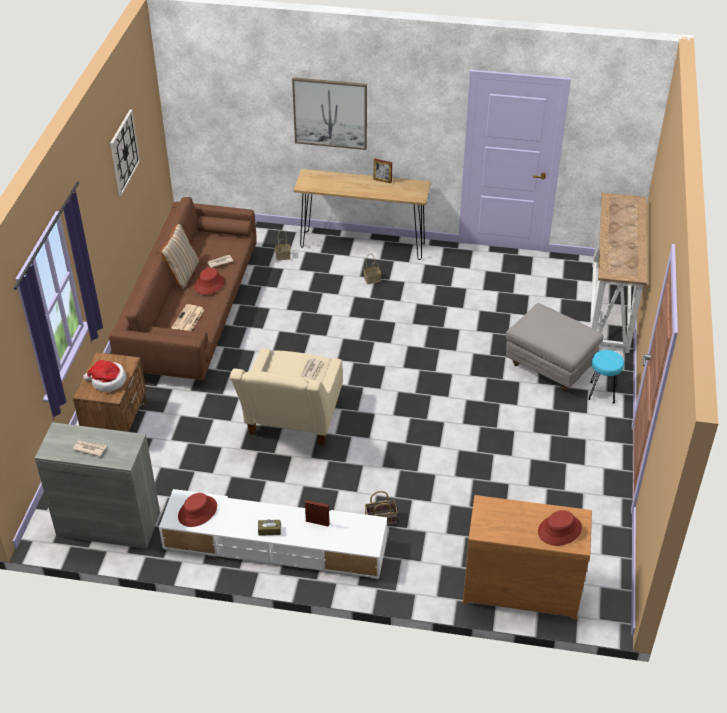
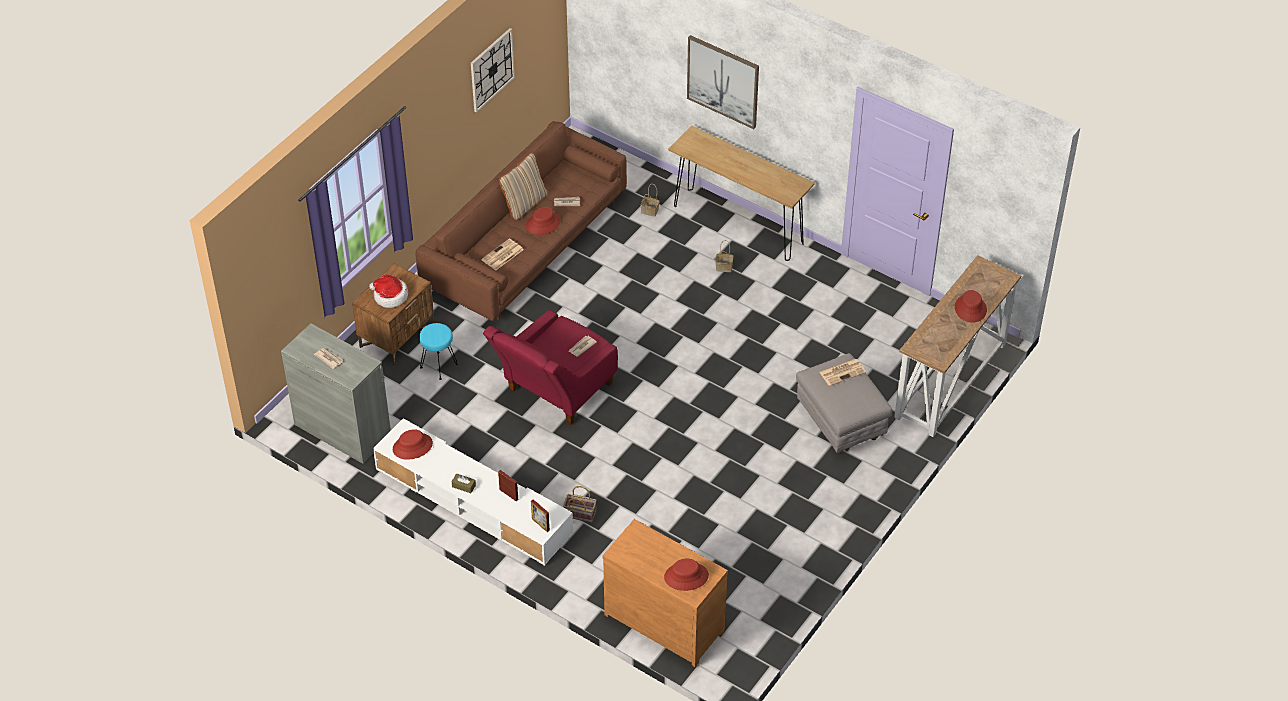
camera: 25 degrees right, 5 degrees up
(292, 423) = (554, 392): beige armchair -> red armchair
(382, 180) = (765, 166): picture frame -> picture frame (540, 524)
(545, 318) = (842, 372): none -> newspaper
(601, 392) = (874, 468): turquoise stool -> turquoise stool (438, 365)
(628, 231) = (970, 309): none -> red hat

